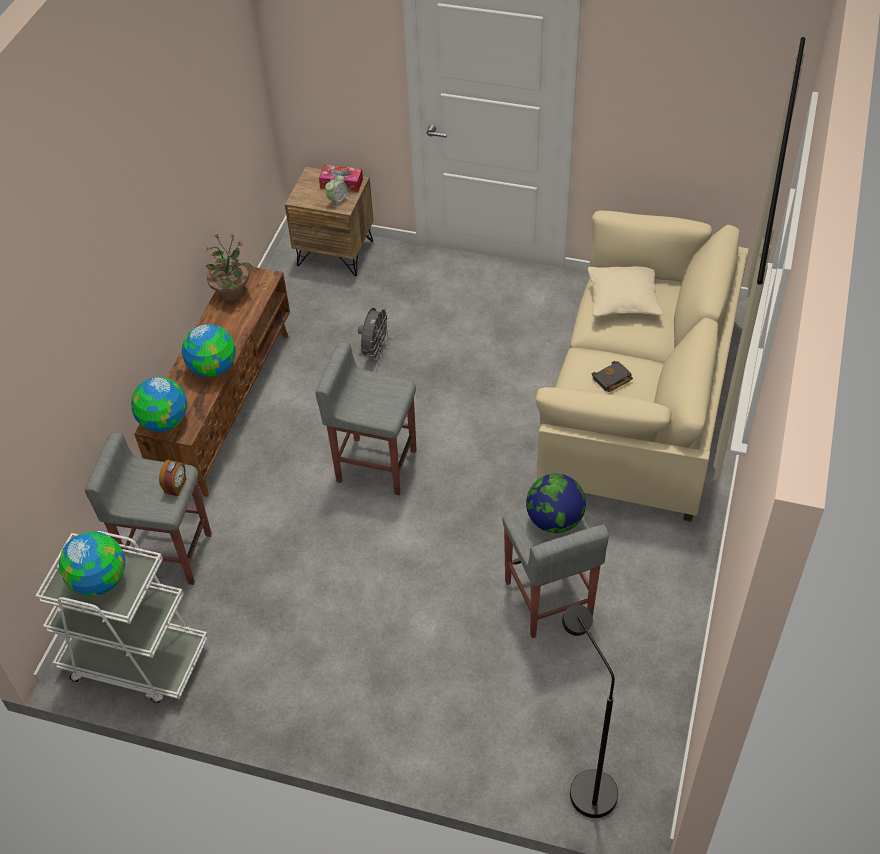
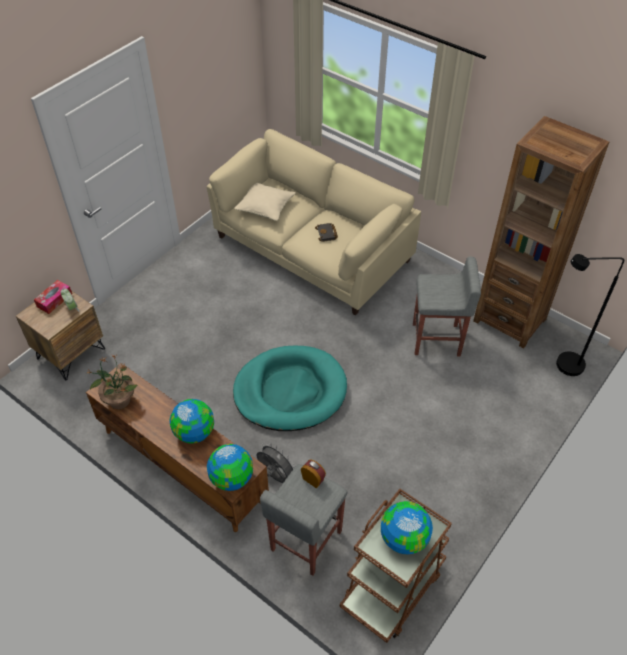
camera: 70 degrees left, 0 degrees up
(134, 659) = (392, 587): white cart -> brown cart
(375, 465) = (290, 391): grey stool -> turquoise dog bed
(376, 351) = (186, 359): grey fan -> grey fan (275, 476)
(554, 520) = (436, 286): globe -> none
(643, 687) = (509, 320): none -> brown bookcase

